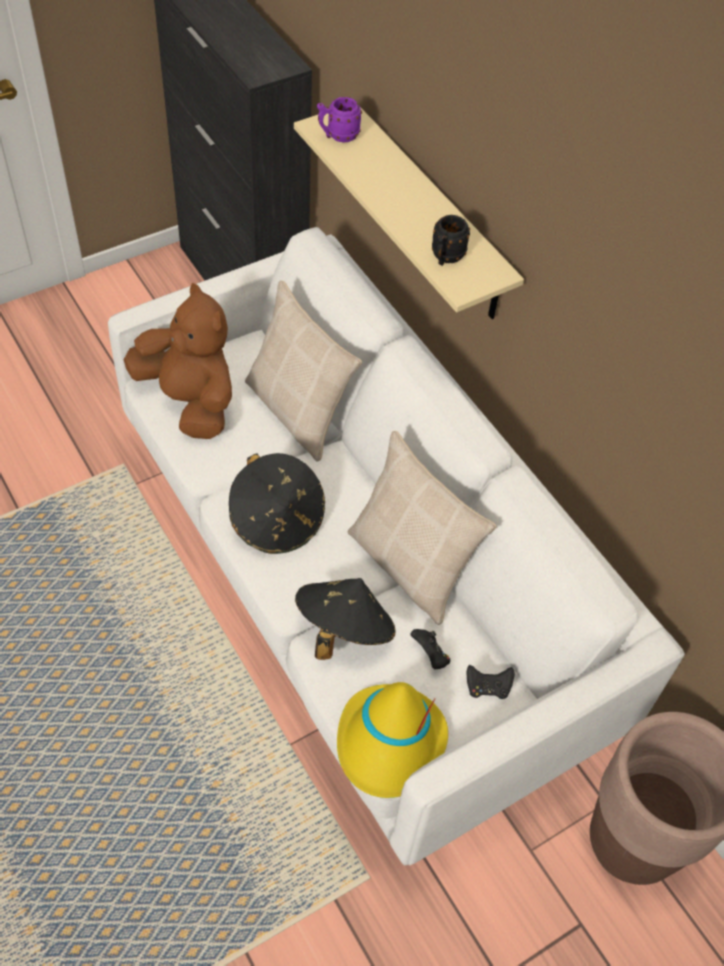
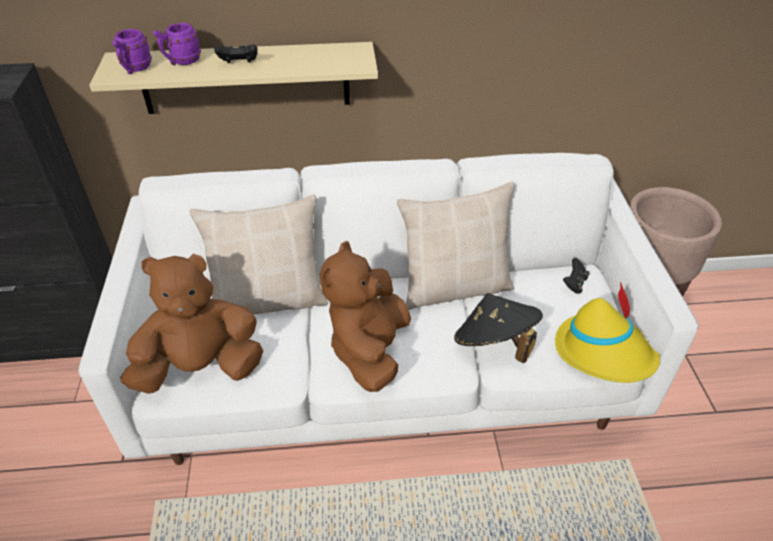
camera: 60 degrees left, 10 degrees down
(277, 520) = (369, 350): black hat -> brown plush toy
(373, 159) = (181, 62): none -> purple mug
(430, 655) = (536, 303): black game controller -> black game controller (239, 63)
(445, 258) = (324, 62): black mug -> none

